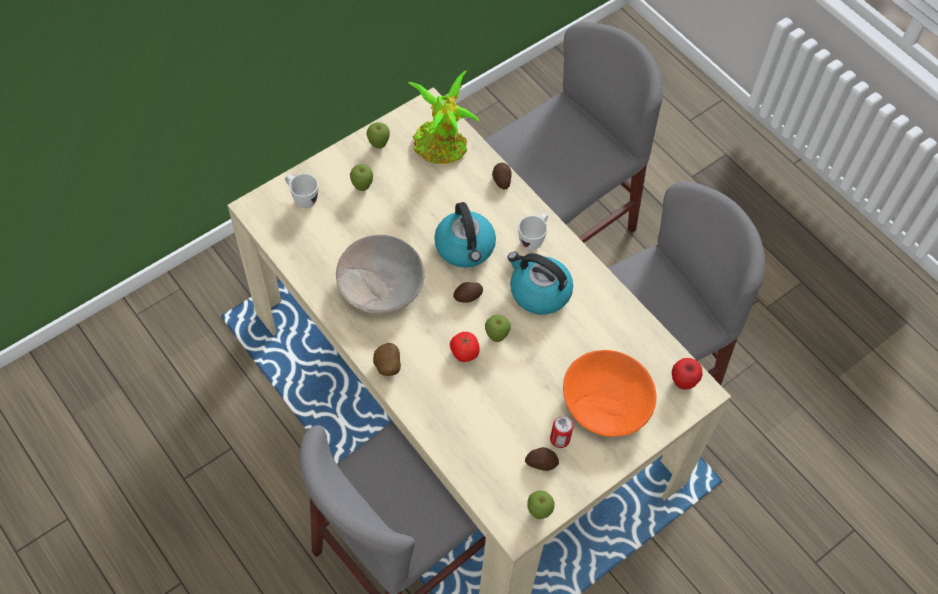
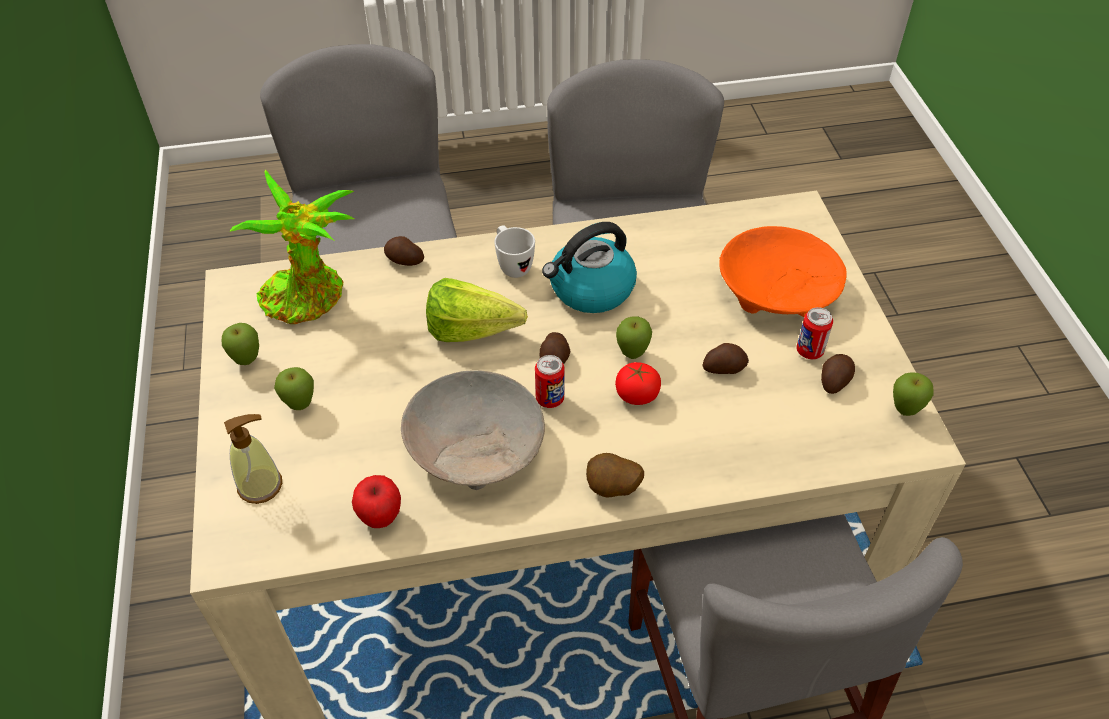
camera: 60 degrees left, 10 degrees down
(302, 198) = (260, 485): white mug -> soap dispenser
(435, 307) = (550, 399): none -> can
(465, 248) = (479, 333): kettle -> lettuce
(515, 393) = (723, 367): none -> potato
(683, 382) = (781, 218): apple -> apple (380, 517)

